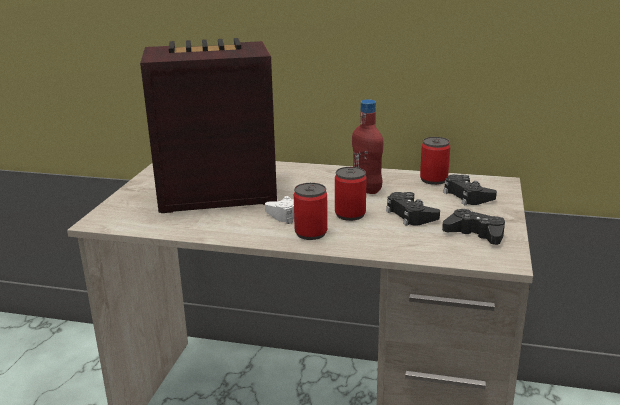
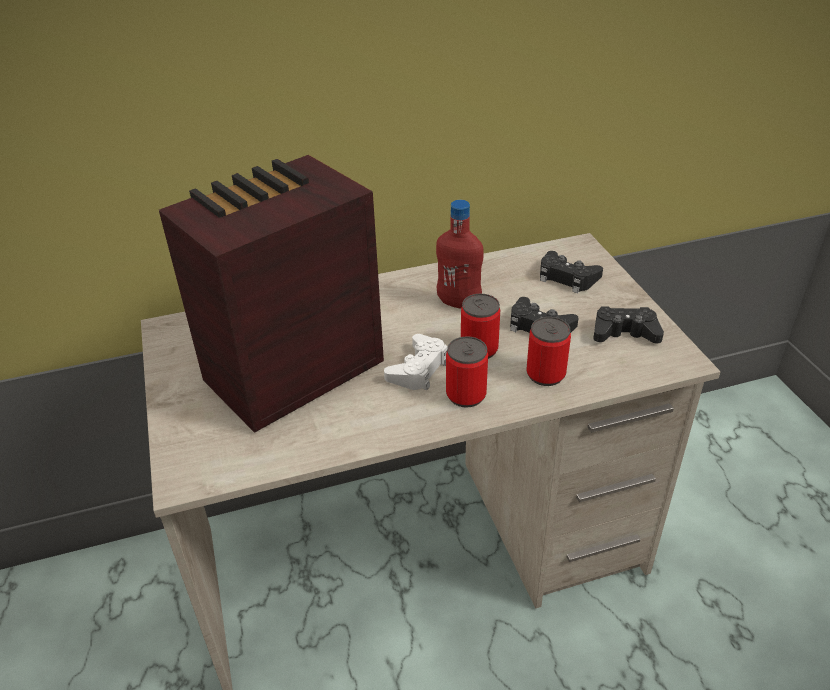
camera: 30 degrees left, 15 degrees up
(433, 180) = (513, 263): can -> can (545, 374)

